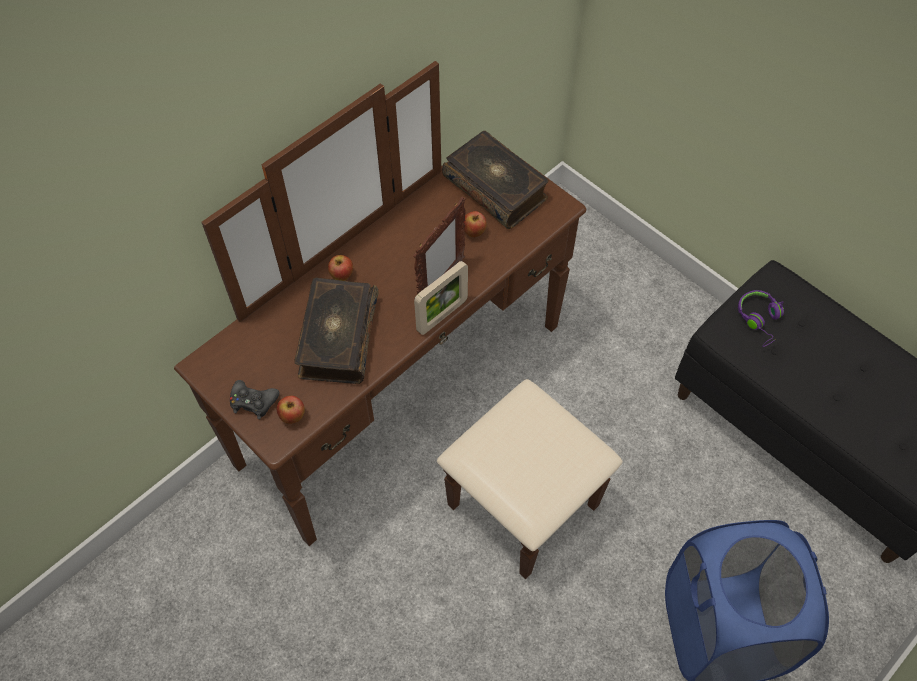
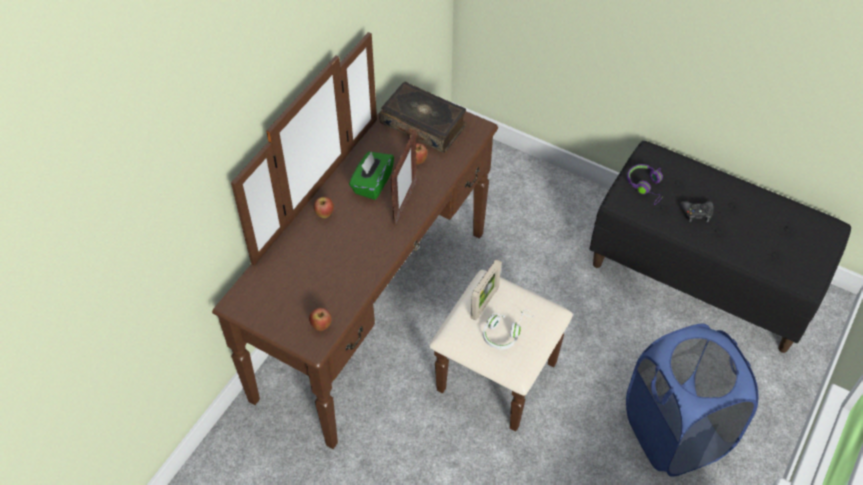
camera: 15 degrees left, 5 degrees down
(253, 402) = (286, 322): black game controller -> black game controller (696, 213)
(337, 338) = (336, 261): book -> none
(410, 250) = (372, 184): none -> green tissue box
(442, 316) = (413, 227): picture frame -> picture frame (484, 303)
(530, 466) = (505, 331): none -> white headphones

